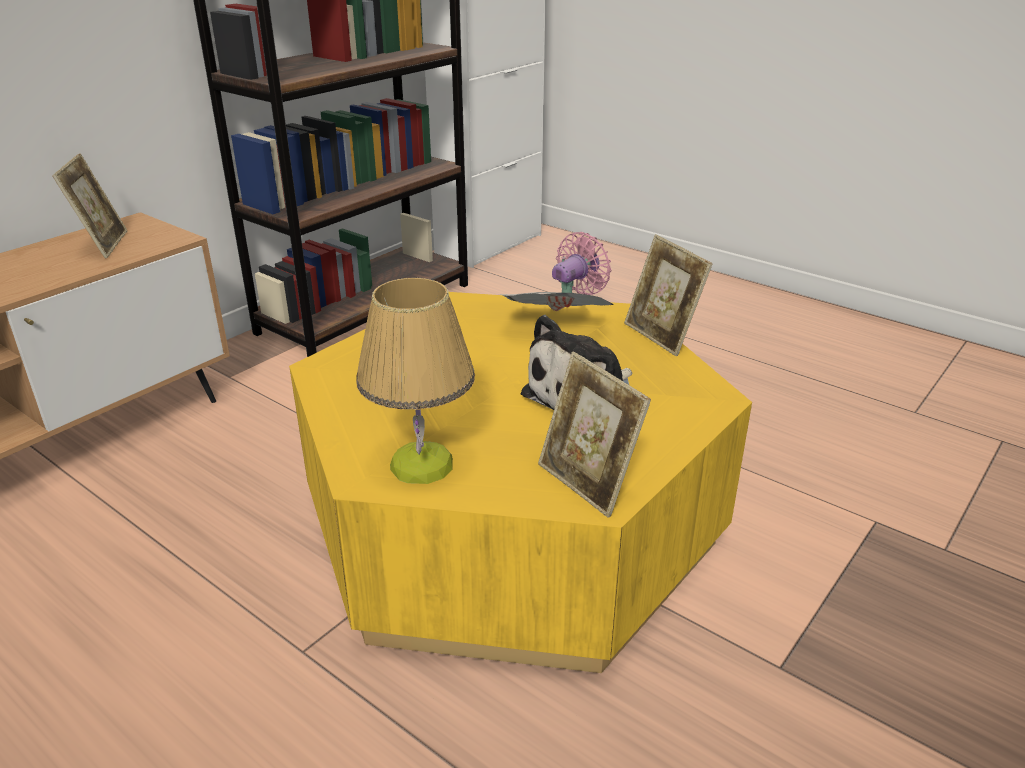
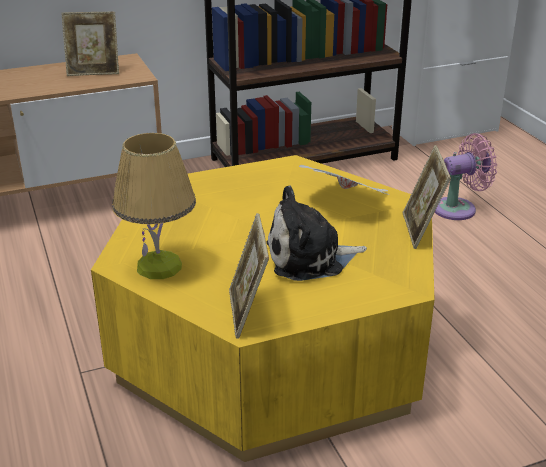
camera: 30 degrees right, 0 degrees up
(103, 245) = (94, 72): picture frame -> picture frame turned 60 degrees clockwise

